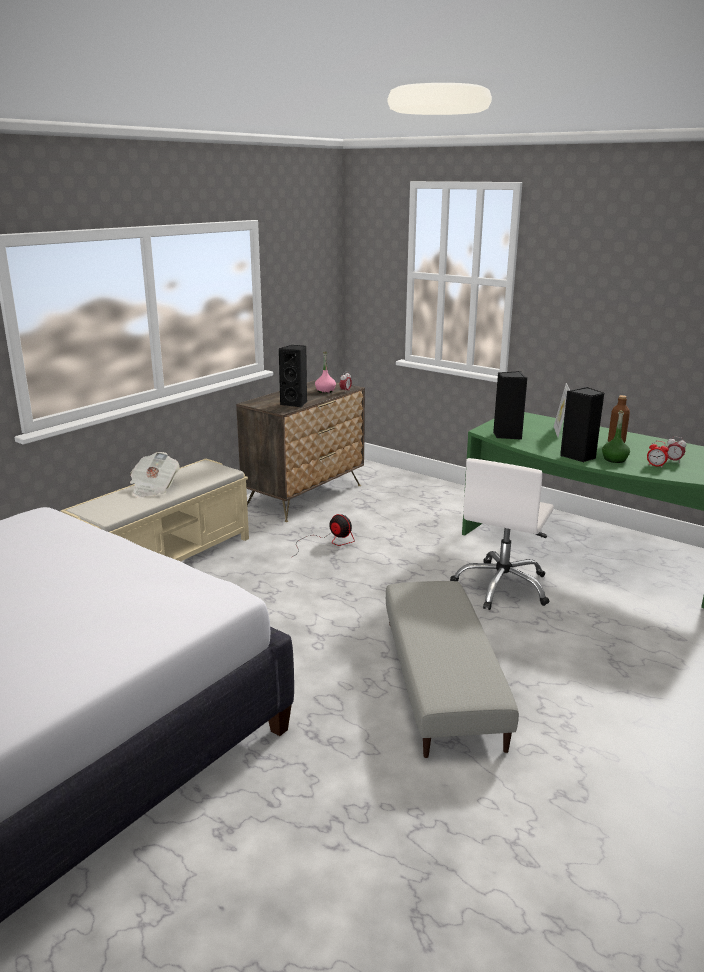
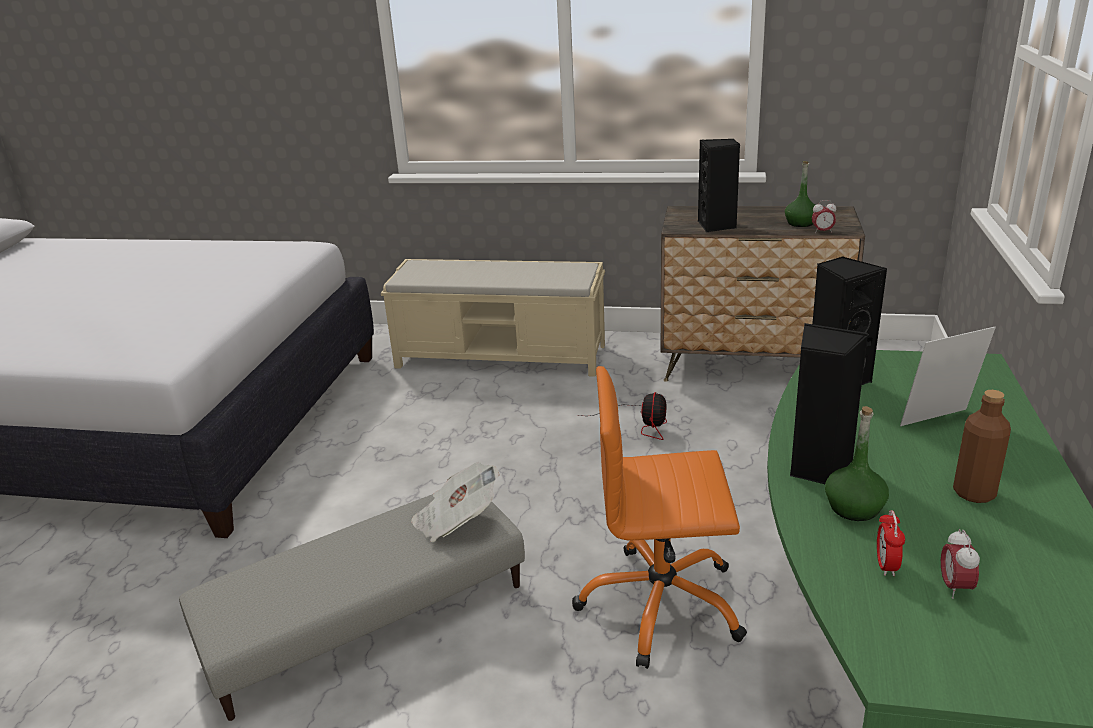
camera: 65 degrees right, 5 degrees up
(153, 488) = (491, 270): newspaper -> newspaper (456, 520)
(325, 391) = (800, 223): pink bottle -> green bottle
(502, 586) = (661, 605): white office chair -> orange office chair

